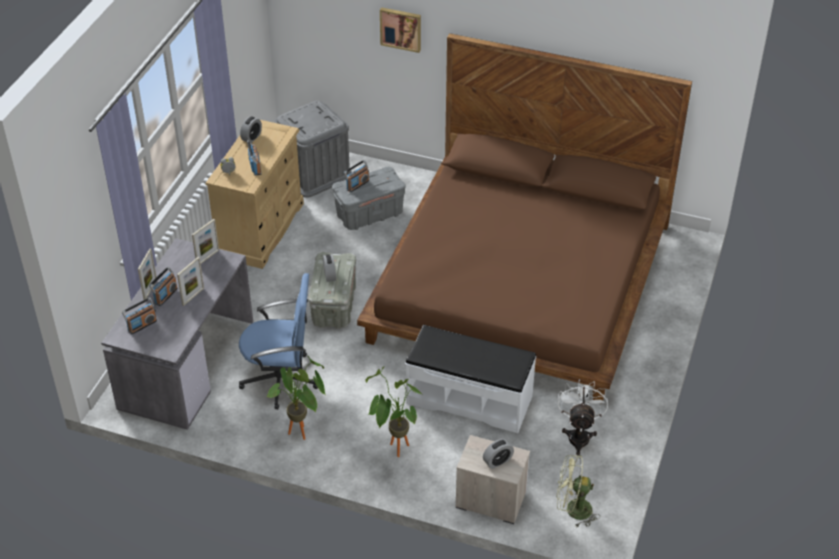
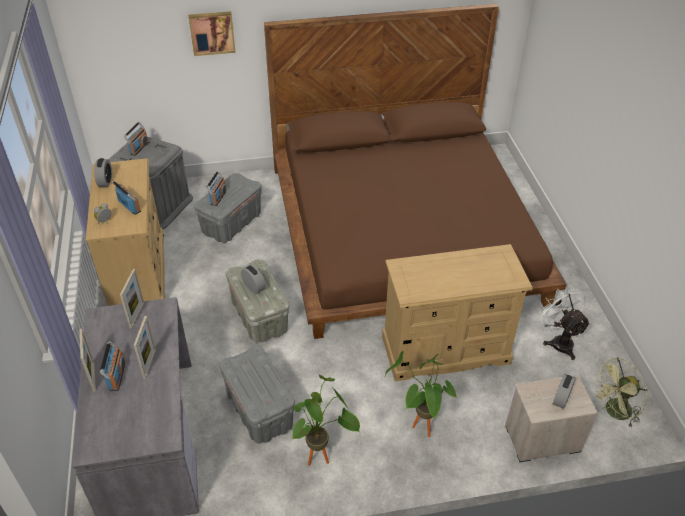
camera: 30 degrees left, 0 degrees up
(142, 325) = (111, 422): radio -> radio (138, 148)
(281, 379) = (260, 411): blue office chair -> grey storage box
(469, 399) = (445, 350): white bench -> beige dresser

